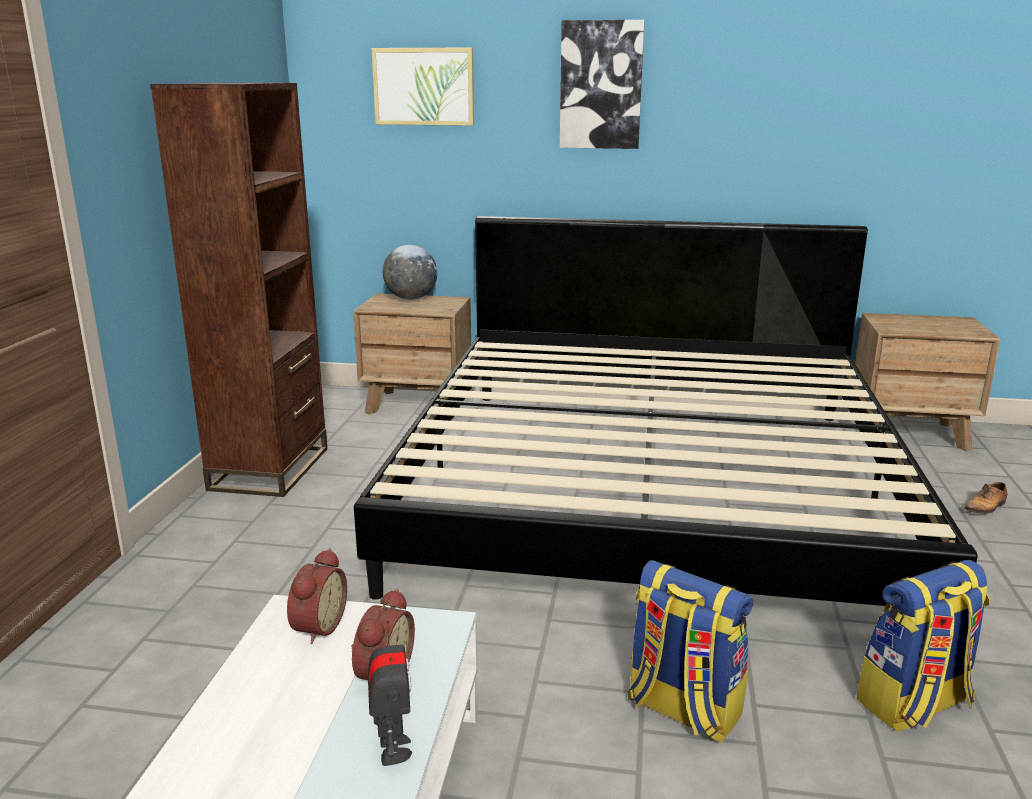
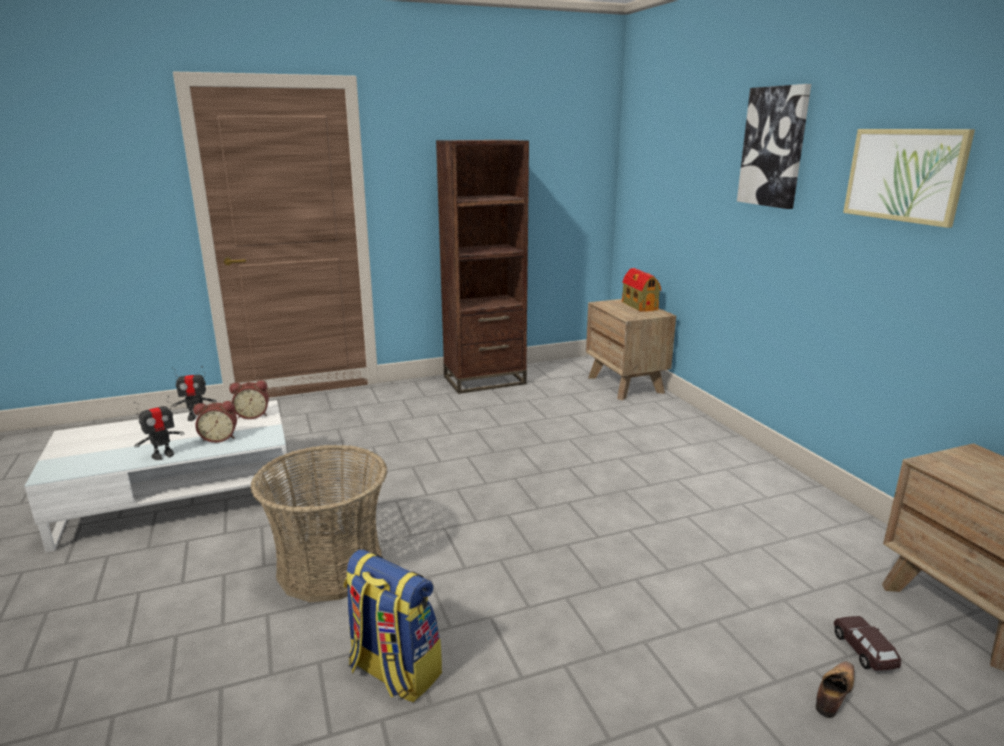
camera: 60 degrees right, 0 degrees up
(245, 691) = (197, 417): none -> toy robot
(411, 298) = (639, 305): globe -> toy house
(424, 86) = (674, 144): picture -> picture (905, 175)
(649, 488) = (610, 492): bed -> none
(682, 709) = (330, 567): backpack -> basket
(941, 480) = (864, 651): none -> brown toy car
(985, 507) = (834, 694): shoe -> shoe turned 105 degrees clockwise

